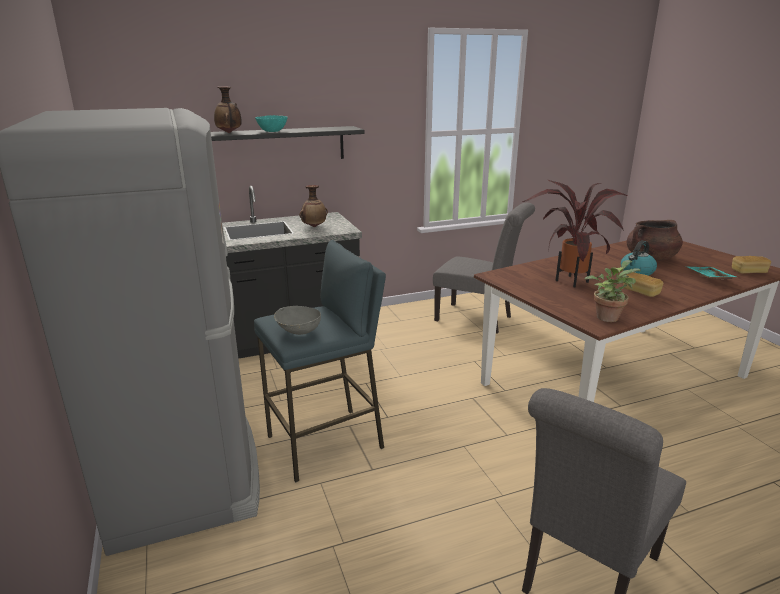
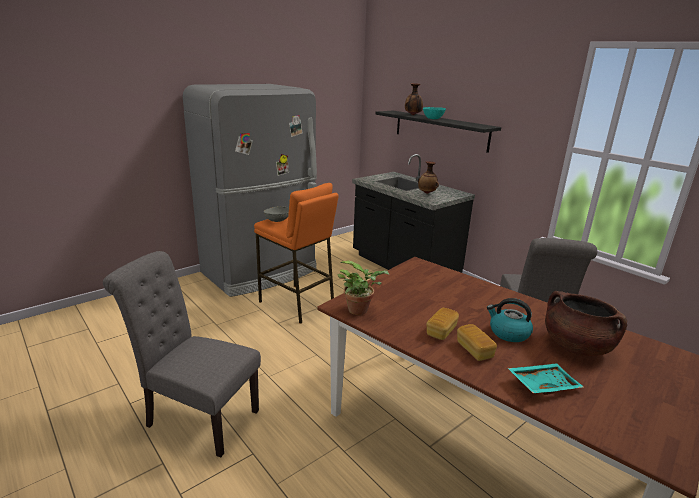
camera: 70 degrees right, 0 degrees up
(326, 442) = (297, 304): blue stool -> orange stool
(570, 280) = (440, 295): potted plant -> none
(748, 272) = (622, 431): bread -> bread (474, 350)

